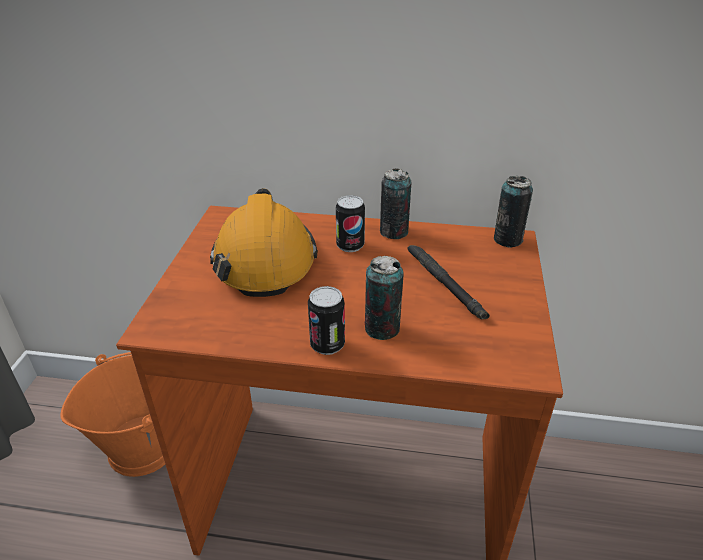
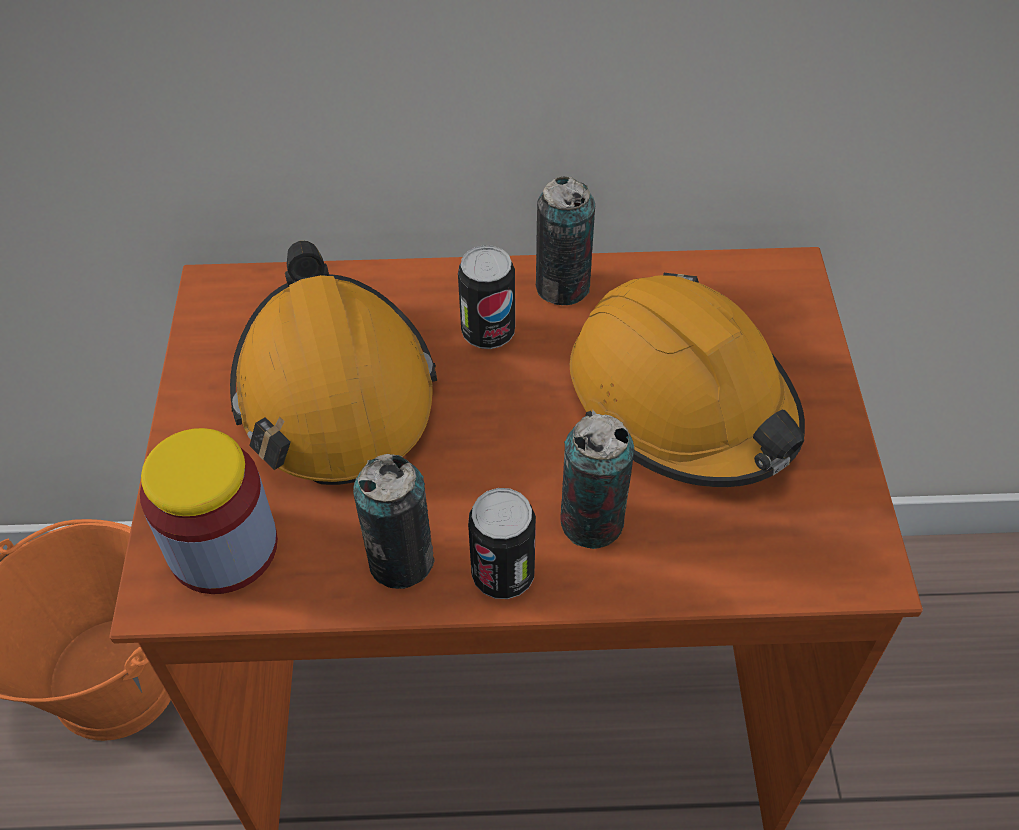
camera: 10 degrees left, 15 degrees up
(186, 314) = (223, 547): none -> jar
(445, 285) = (682, 402): black flashlight -> orange hard hat
(507, 239) = (775, 276): can -> can (400, 560)

